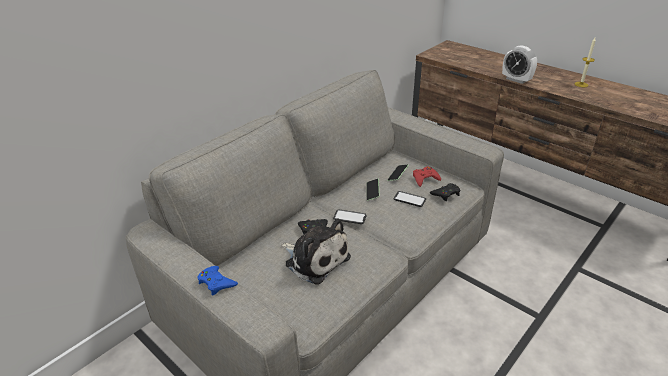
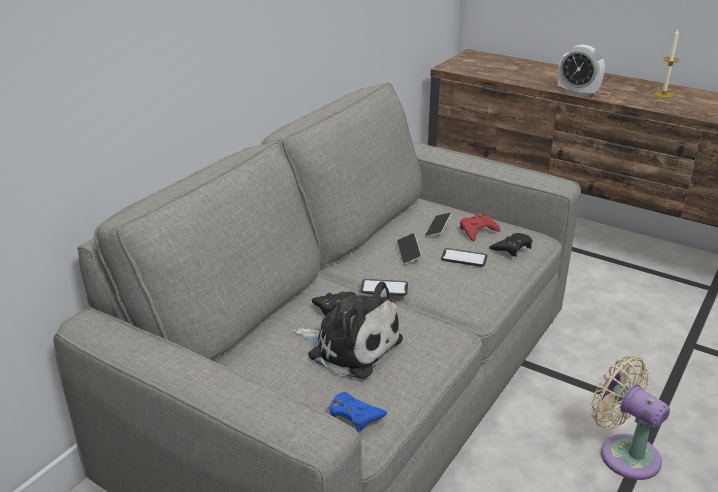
camera: 10 degrees left, 5 degrees down
(216, 283) = (223, 382): blue game controller -> blue game controller (355, 415)
(508, 344) = (624, 453): none -> beige fan

